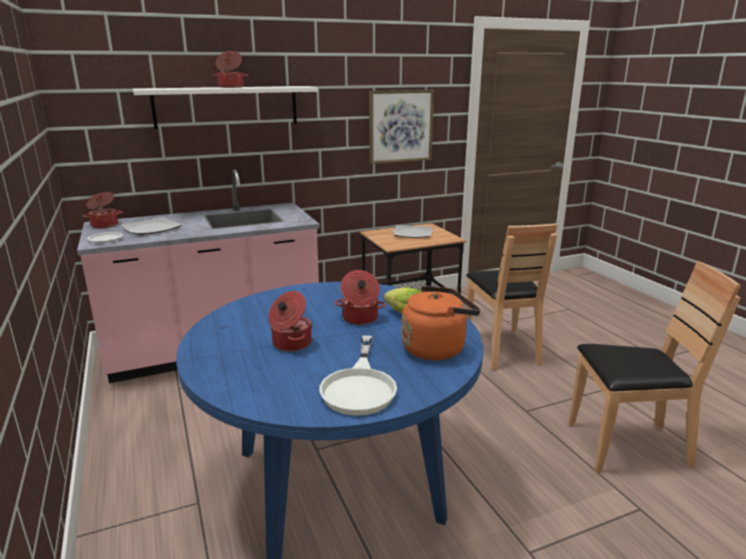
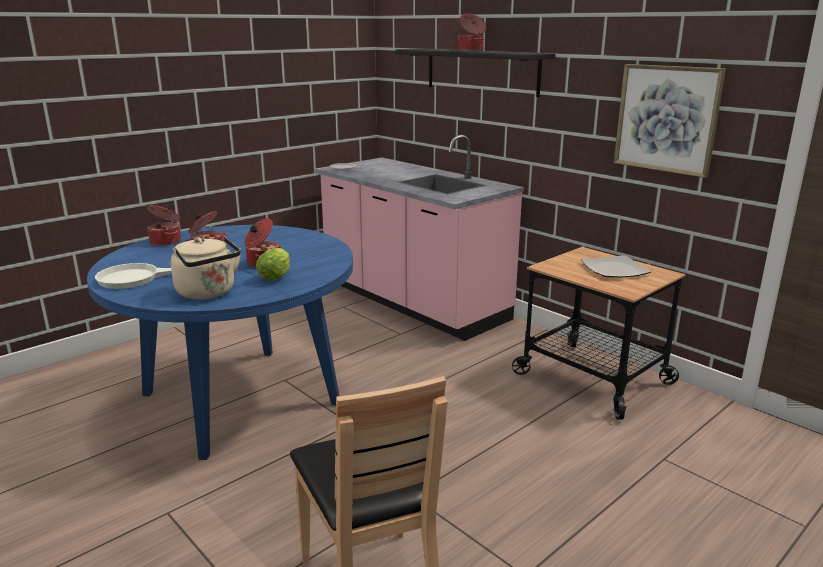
camera: 70 degrees right, 0 degrees up
(104, 225) = (377, 161): cooking pot -> cooking pot (166, 242)
(151, 229) = (380, 171): plate -> none
(226, 107) = (481, 71): white shelf -> black shelf
(436, 348) = (208, 293): orange kettle -> beige kettle
(502, 349) = (564, 462): brown chair -> none

